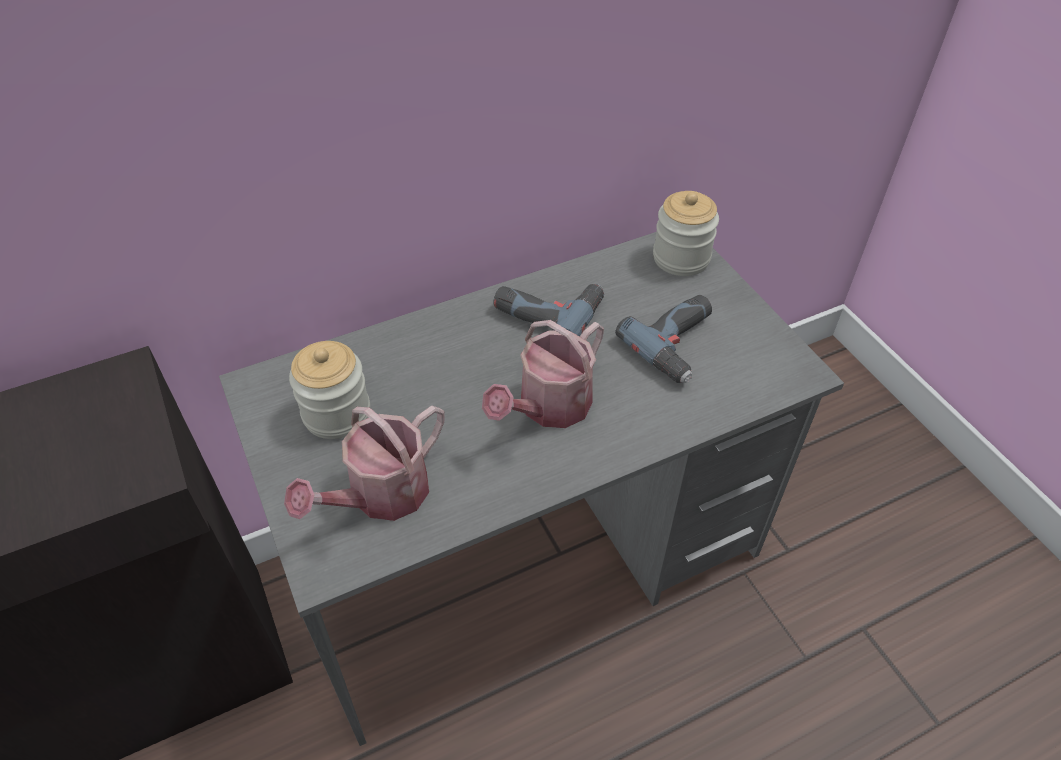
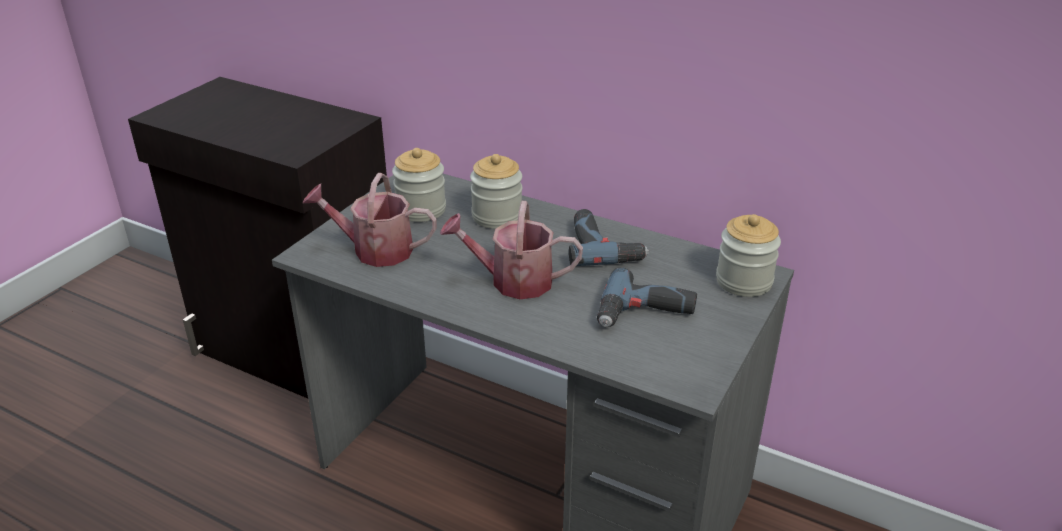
camera: 55 degrees right, 15 degrees down
(417, 358) = (497, 216): none -> jar

